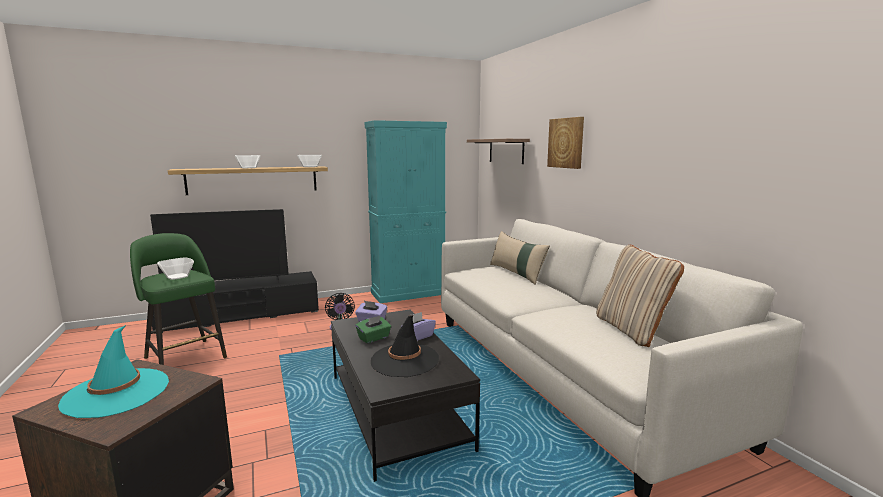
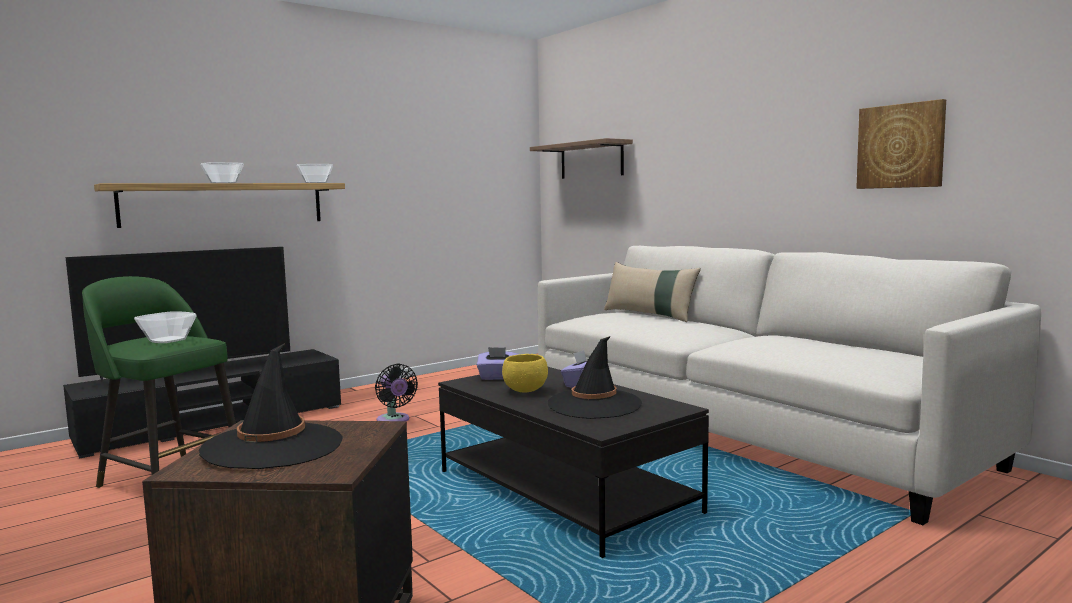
camera: 15 degrees left, 5 degrees down
(117, 393) = (273, 446): turquoise hat -> black hat
(374, 338) = (525, 391): green tissue box -> yellow bowl
(408, 293) = (460, 375): turquoise cabinet -> none
(566, 143) = (694, 139): picture -> picture (901, 146)
(631, 330) = (849, 345): beige pillow -> none

